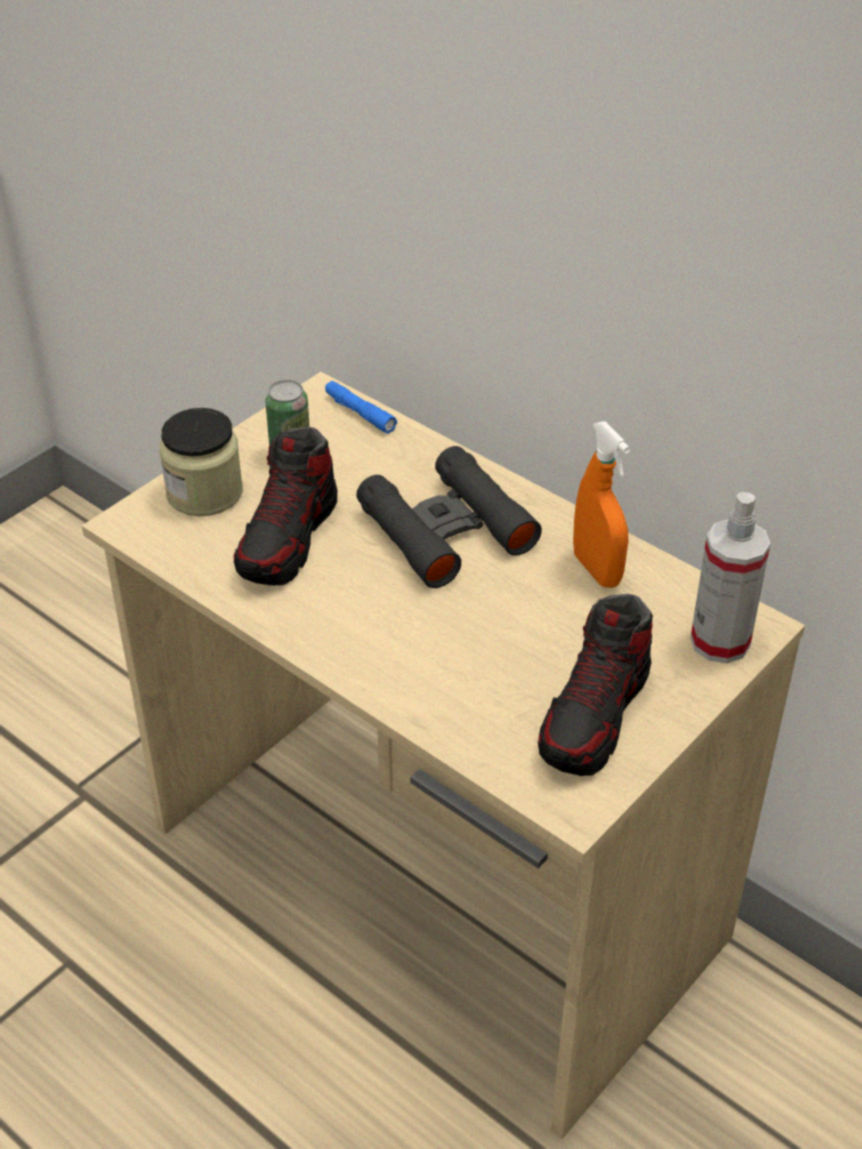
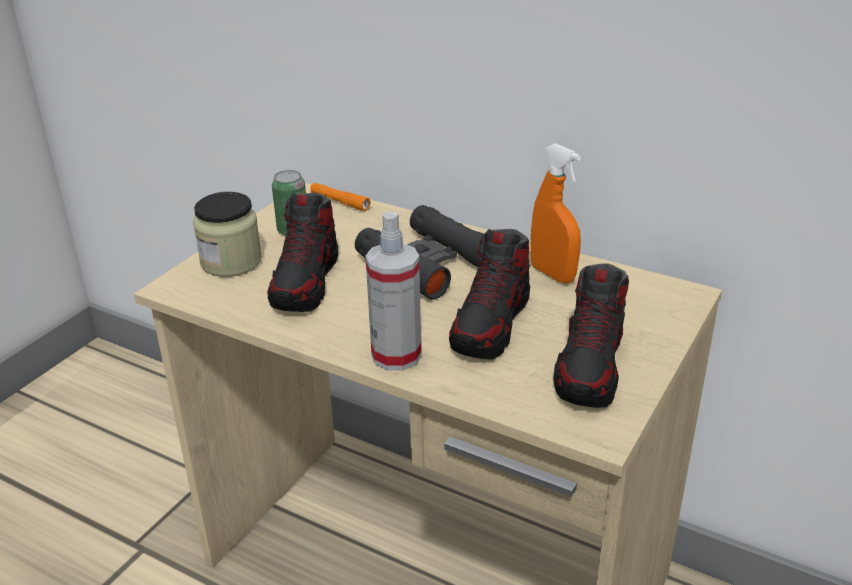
camera: 10 degrees left, 10 degrees down
(359, 413) = (339, 202): blue flashlight -> orange flashlight
(495, 636) = (491, 324): none -> shoe
(720, 641) = (665, 307): spray bottle -> spray bottle (396, 355)

